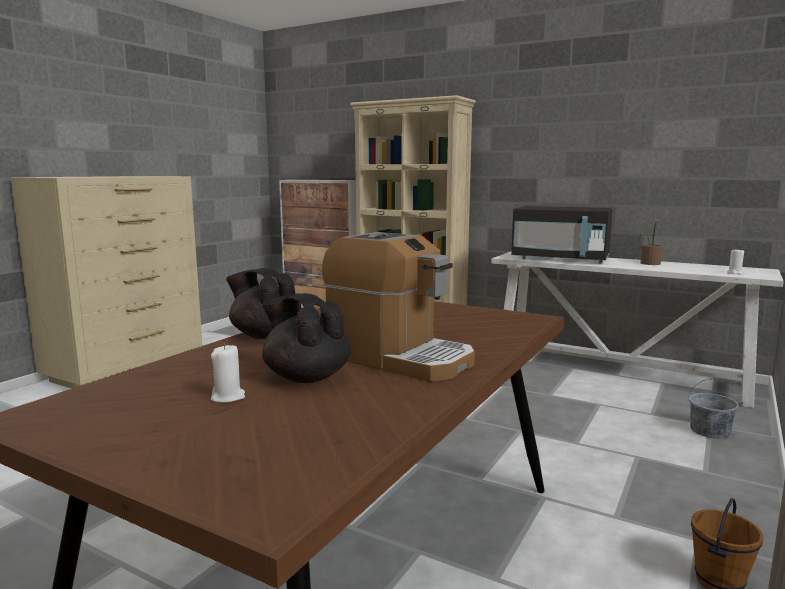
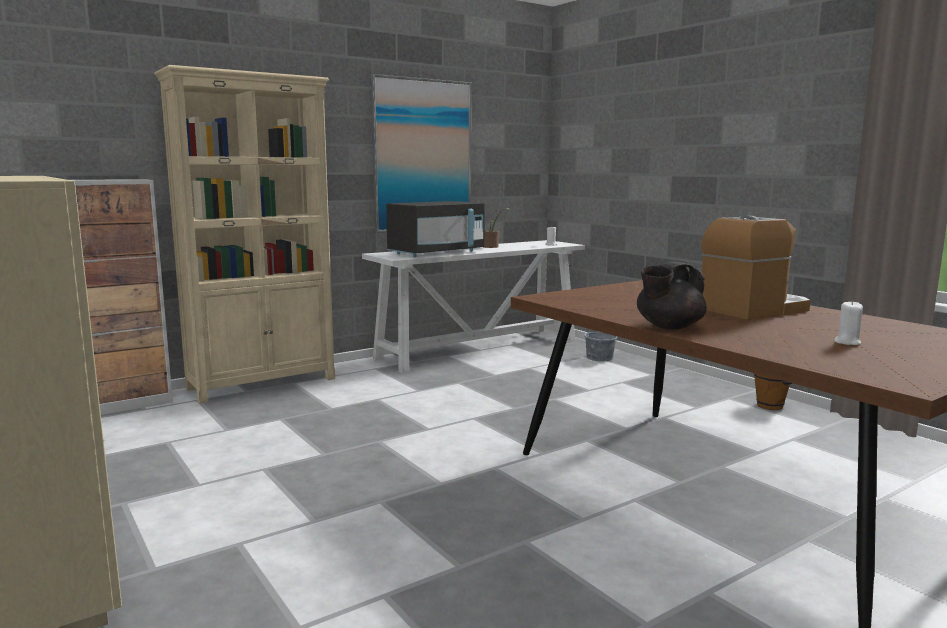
camera: 65 degrees left, 0 degrees up
(306, 377) = (798, 327): black teapot -> none
(591, 159) = (422, 155): none -> picture

